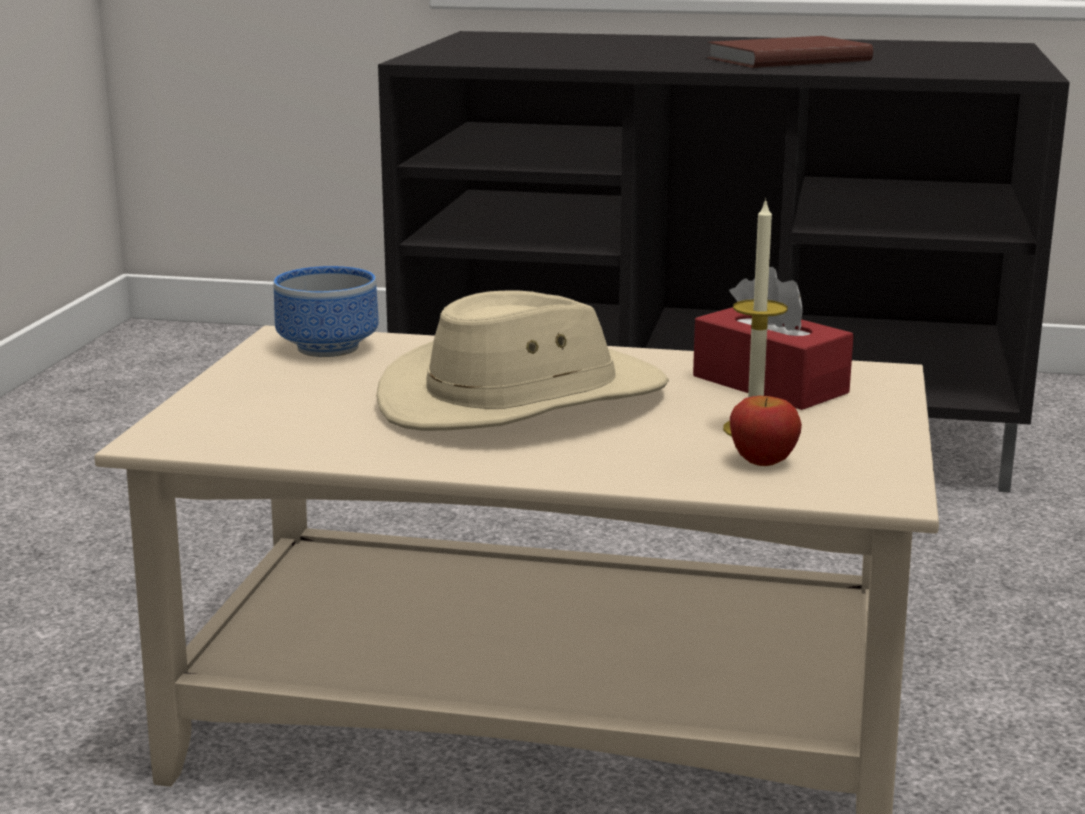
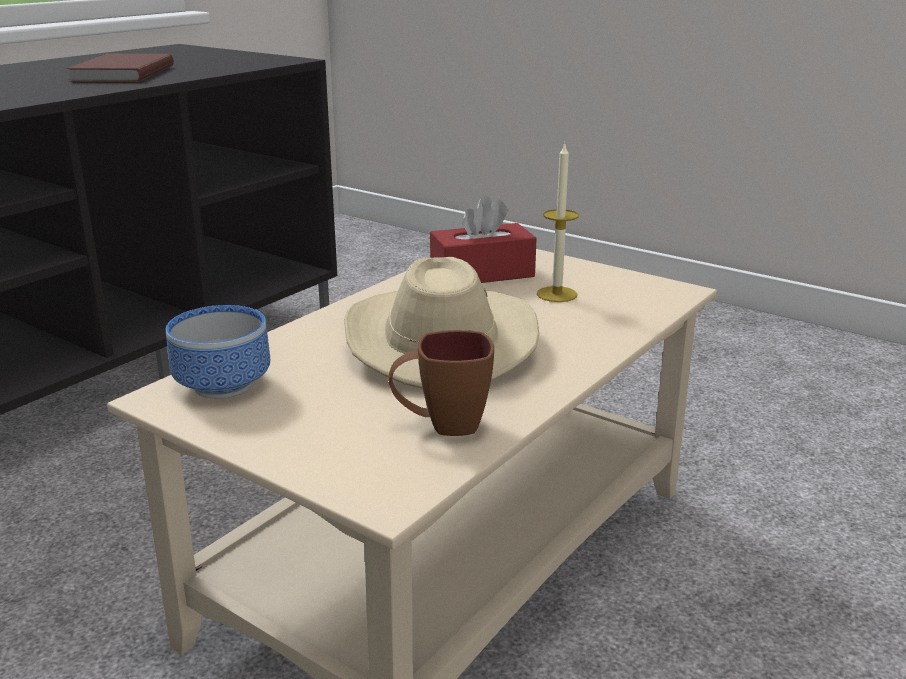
camera: 65 degrees left, 5 degrees up
(313, 434) = (441, 426): none -> brown mug
(763, 461) = (610, 304): apple -> none

